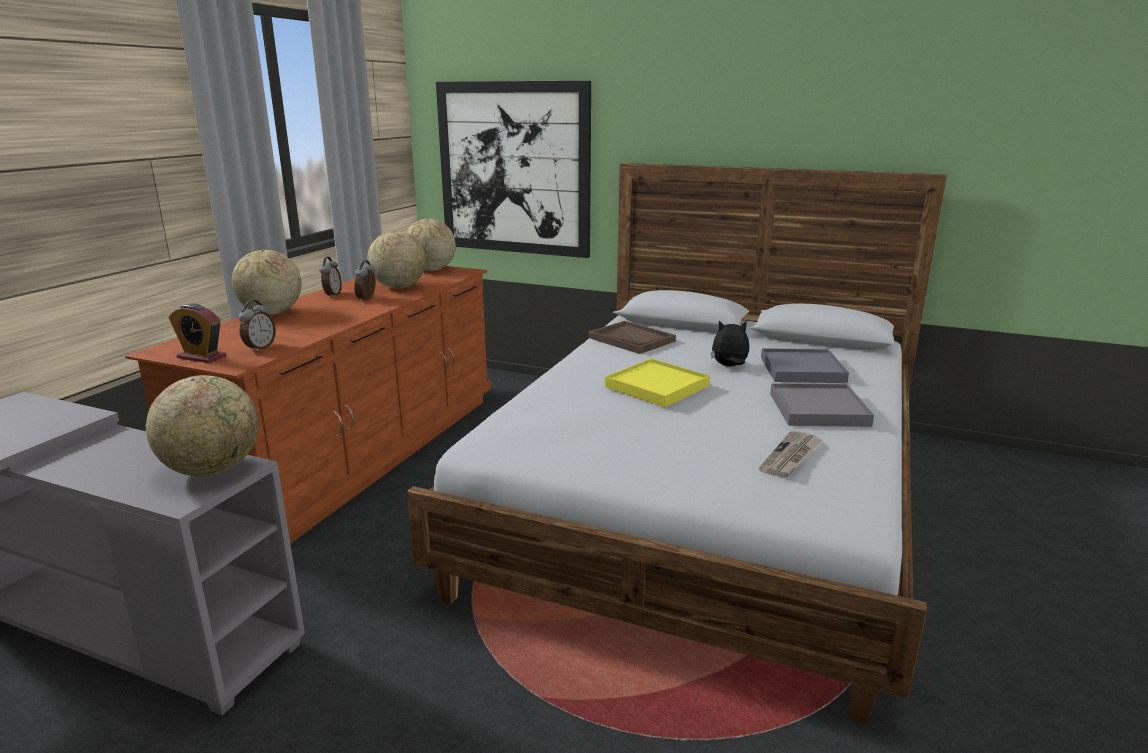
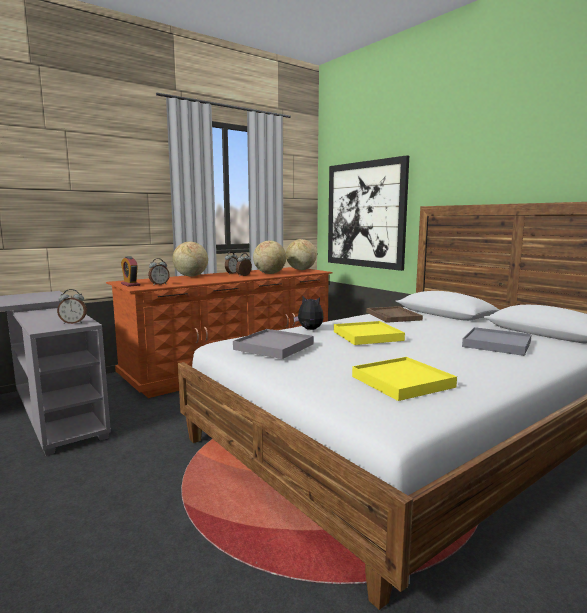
camera: 30 degrees right, 10 degrees down
(213, 469) = (73, 323): globe -> alarm clock
(729, 366) = (440, 335): plush toy -> plush toy (309, 330)
(791, 457) = (402, 382): newspaper -> yellow tray
(818, 409) = (471, 364): grey tray -> grey tray (273, 347)

